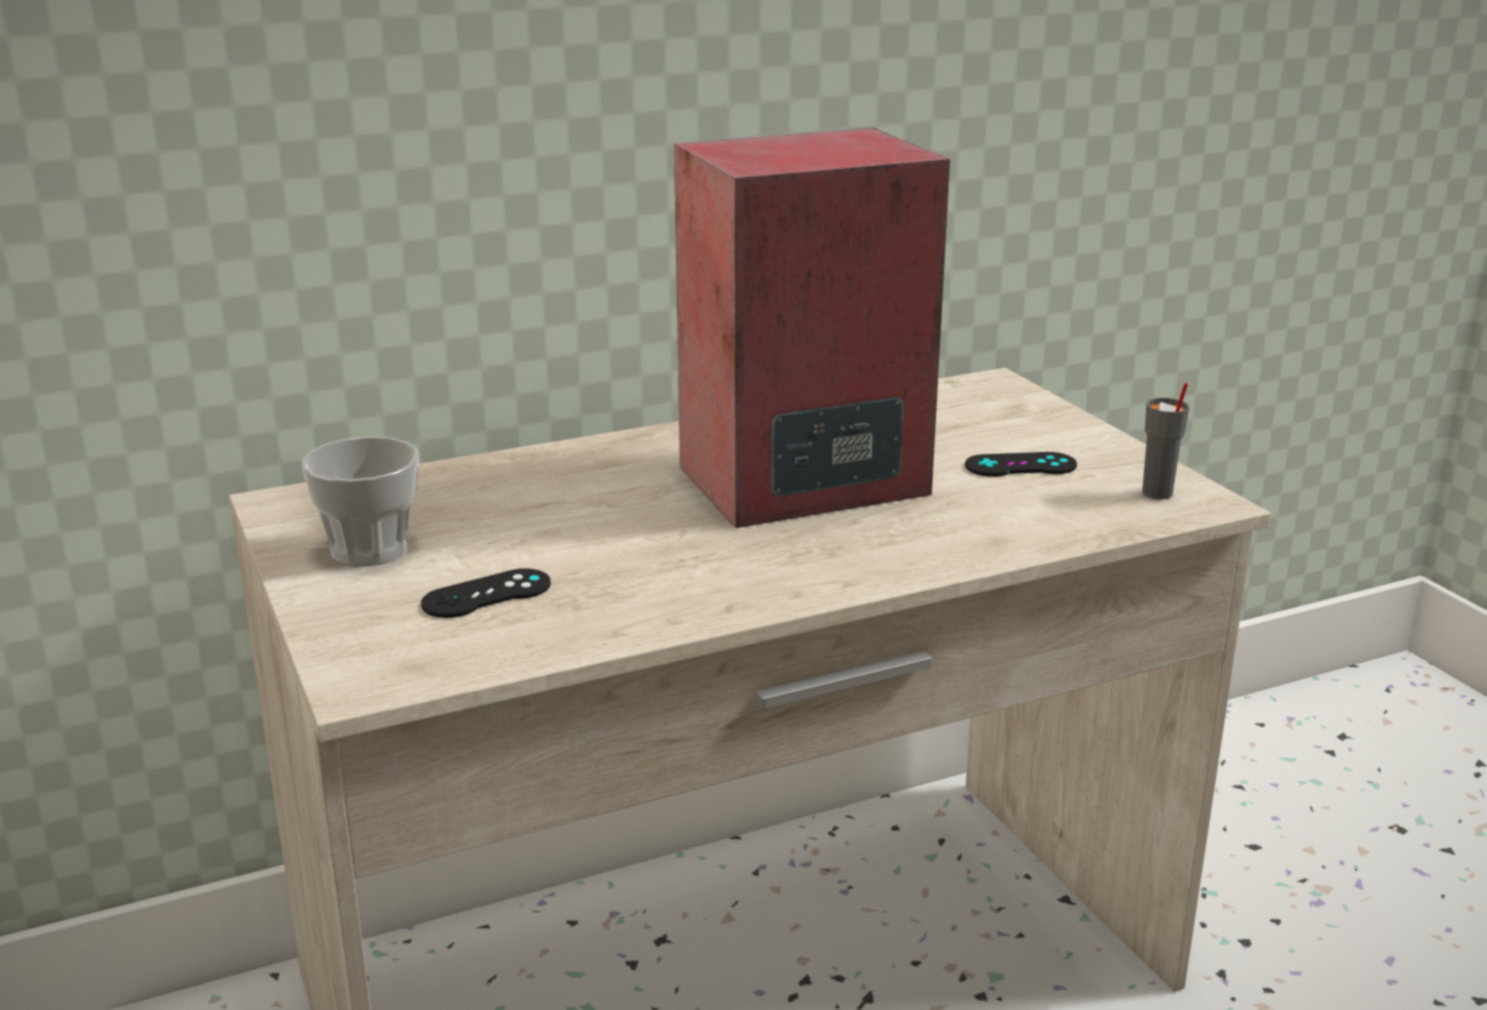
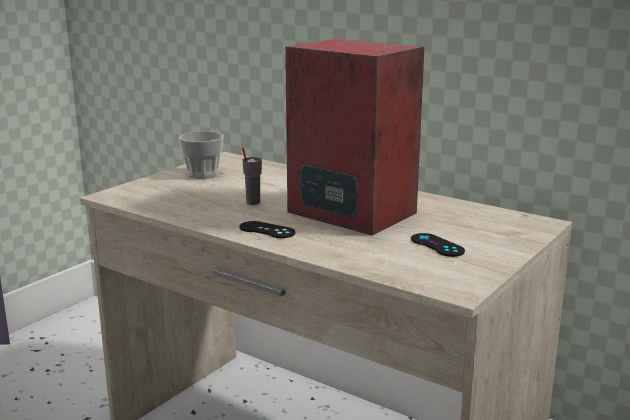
camera: 60 degrees right, 5 degrees down
(487, 594) = (186, 194): black game controller -> black game controller (267, 230)
(1157, 493) = (450, 278): grey cup -> grey cup (252, 202)

